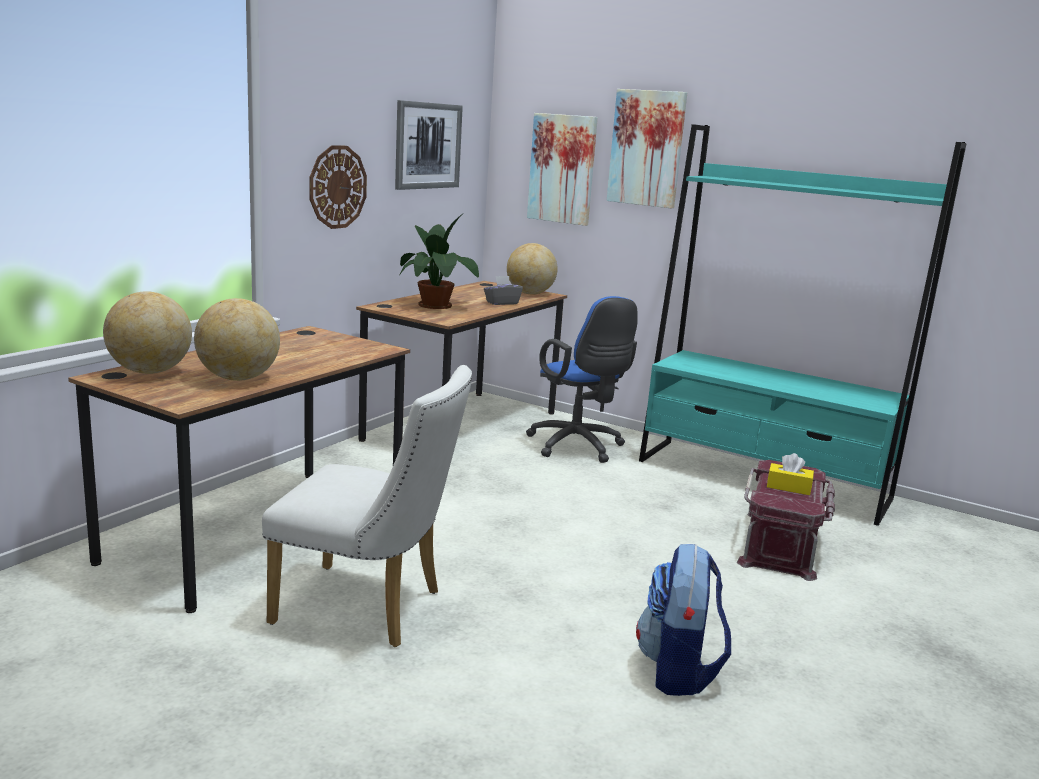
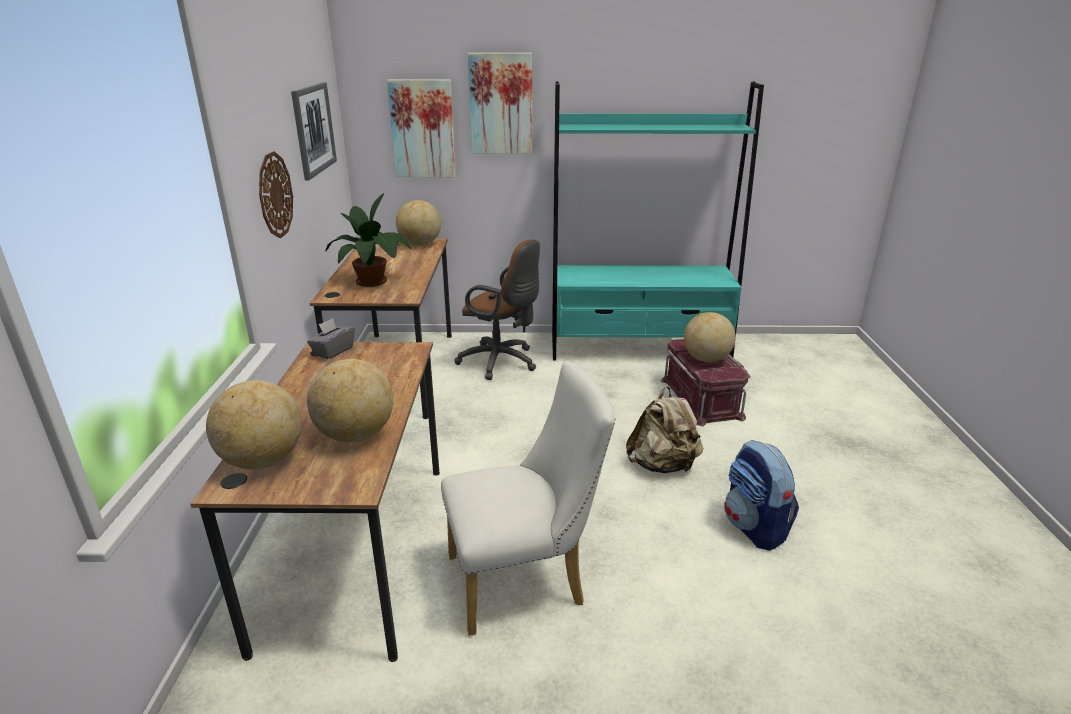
camera: 30 degrees left, 10 degrees up
(502, 303) = (416, 262): grey tissue box -> grey tissue box (333, 351)
(578, 447) = (501, 362): blue office chair -> brown office chair
(642, 581) = (663, 465): none -> beige backpack
(788, 487) = (706, 359): yellow tissue box -> globe

